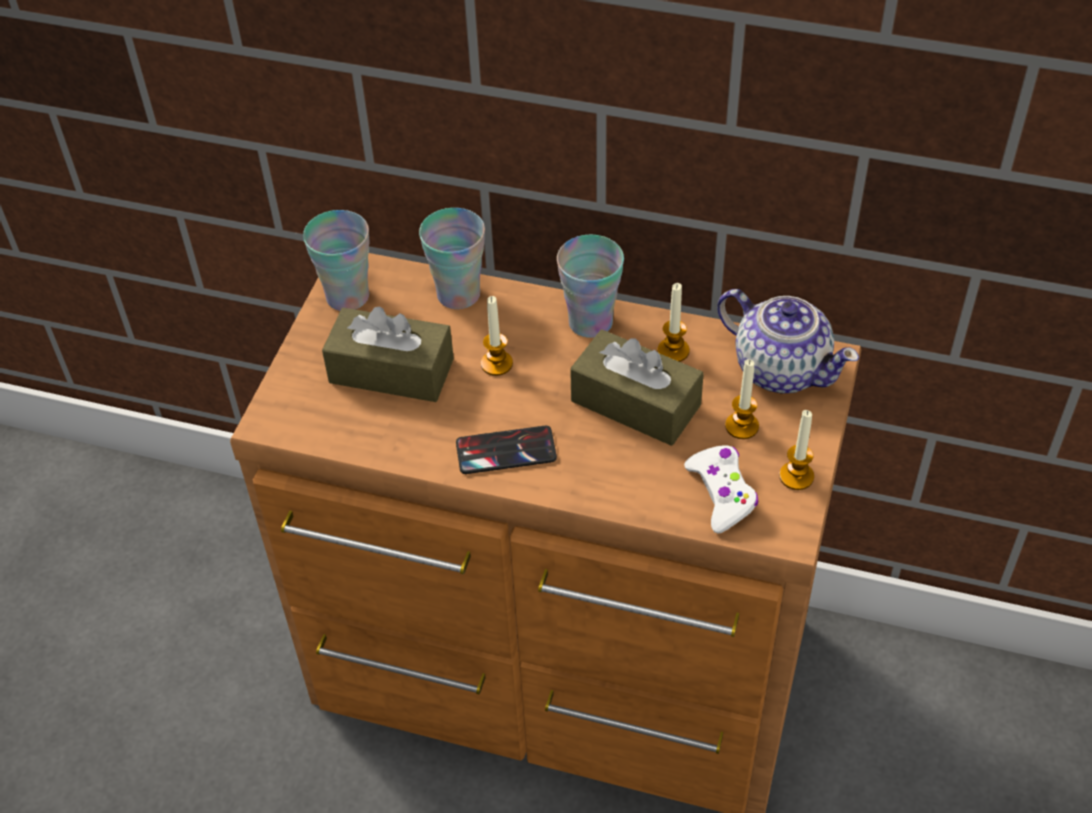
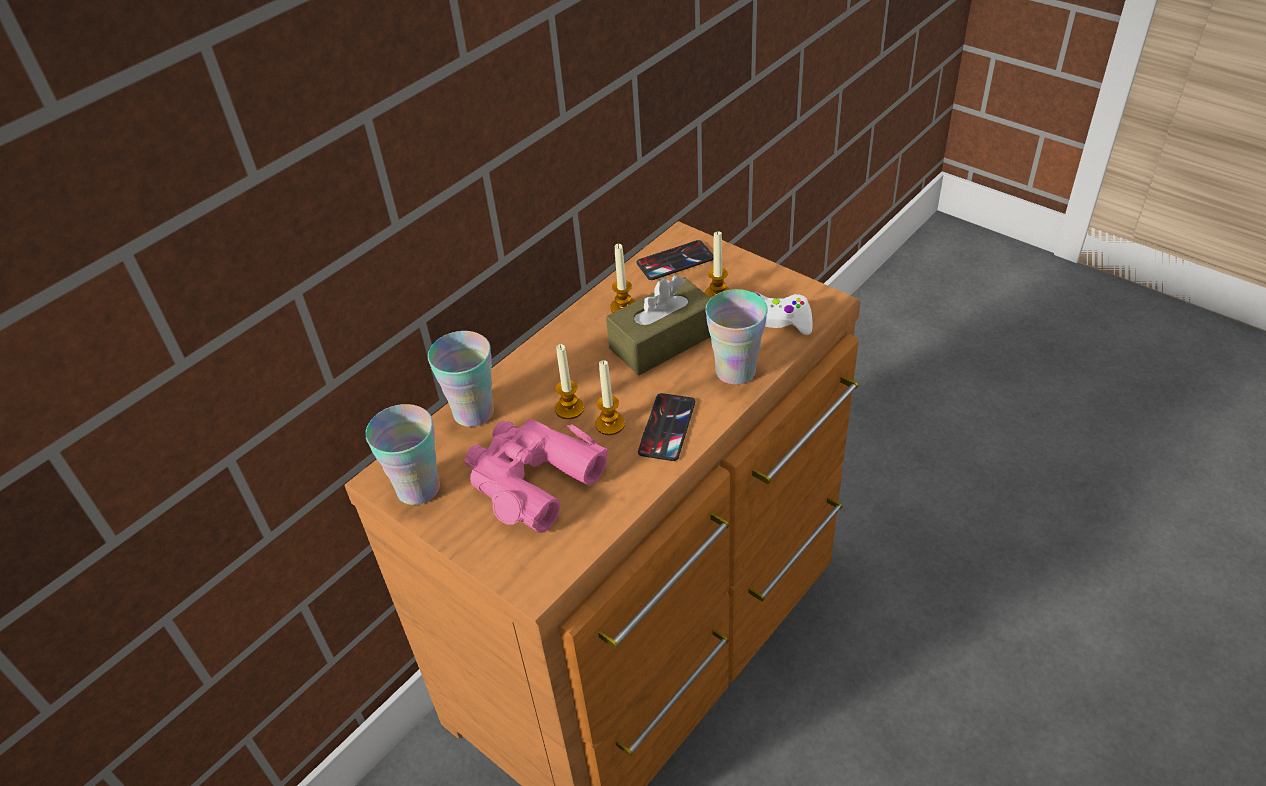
camera: 65 degrees left, 5 degrees down
(391, 371) = (531, 479): brown tissue box -> pink binoculars
(590, 322) = (563, 343): cup -> cup (735, 371)
(780, 368) = (675, 261): teapot -> phone
(796, 476) = (778, 282): candle -> candle (610, 424)

